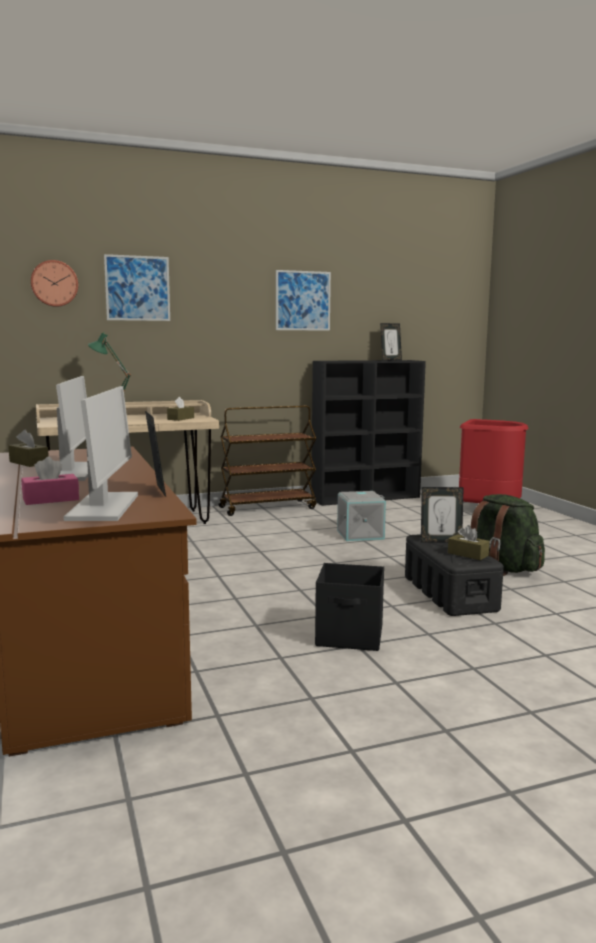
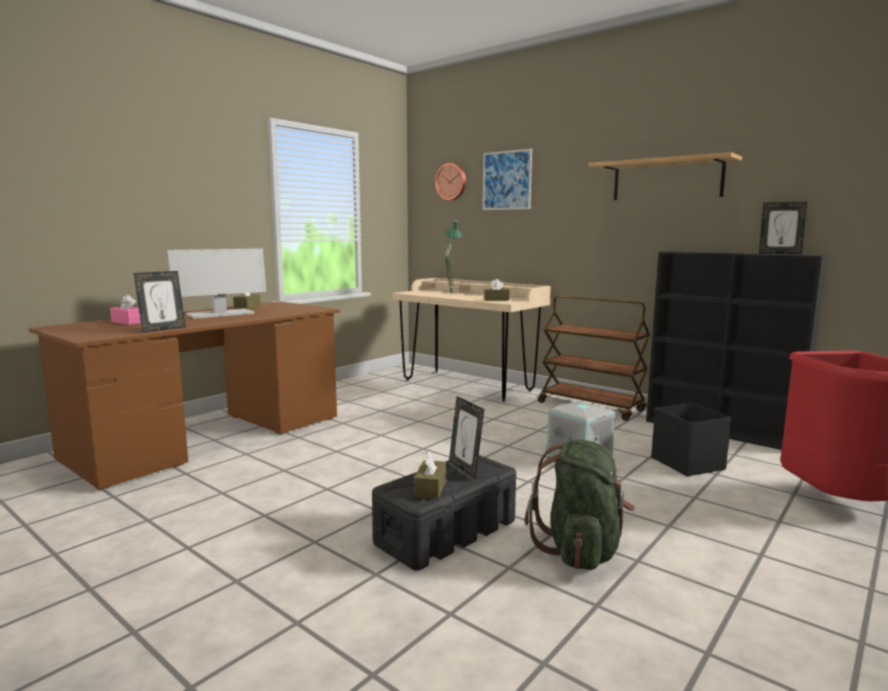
camera: 60 degrees right, 0 degrees up
(104, 507) = (105, 329): monitor -> none
(303, 300) = (667, 180): picture -> shelf
(350, 636) = (282, 508): black storage box -> black storage box (687, 464)

